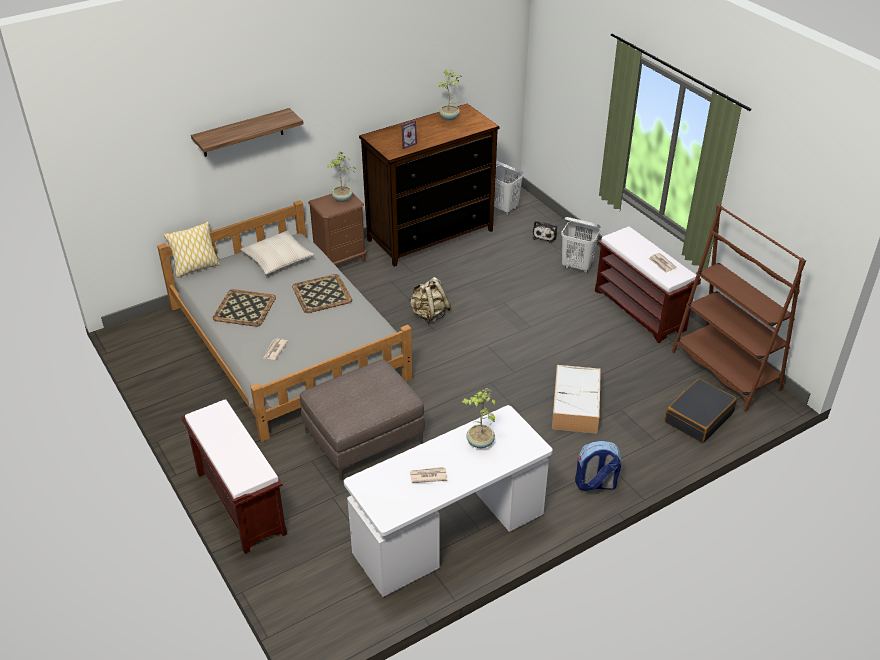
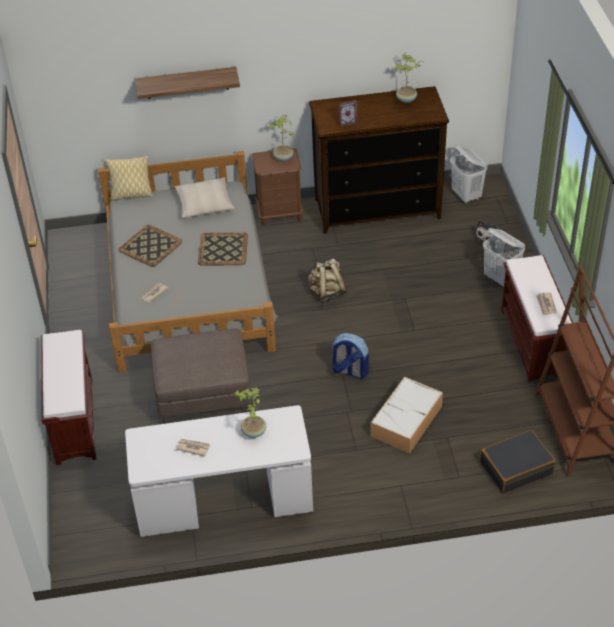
camera: 25 degrees right, 5 degrees up
(595, 484) = (377, 500): backpack -> backpack (349, 371)

